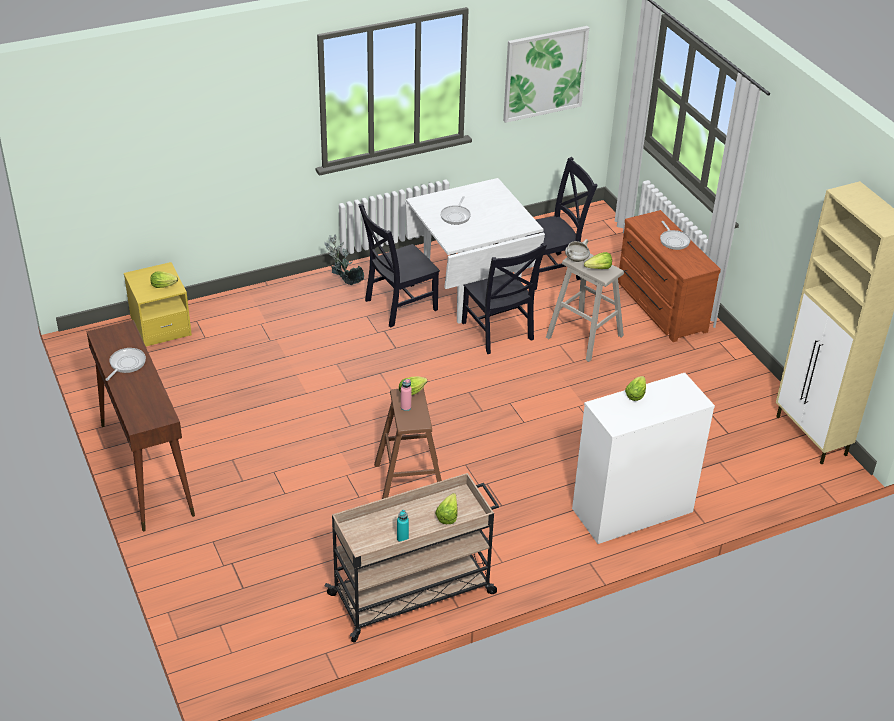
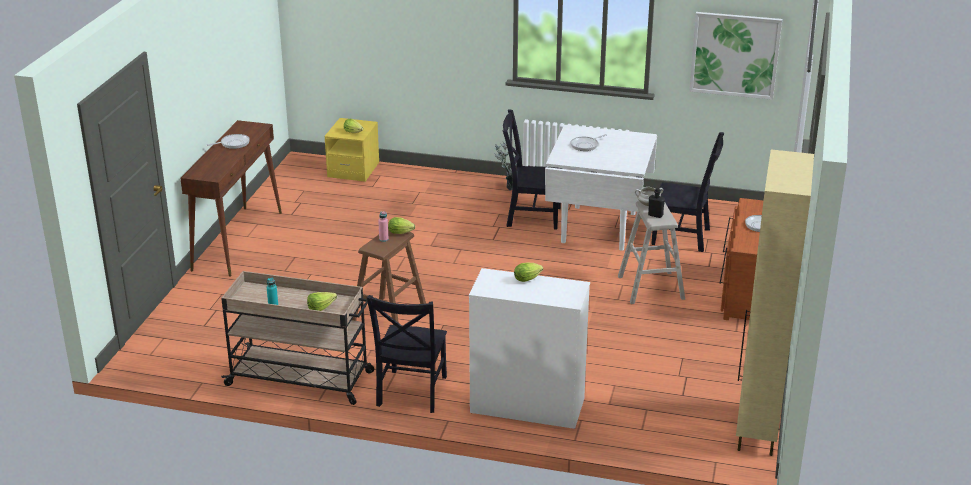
camera: 40 degrees right, 10 degrees down
(498, 333) = (583, 259): black chair -> black chair (411, 393)
(596, 269) = (655, 215): lettuce -> black bottle

